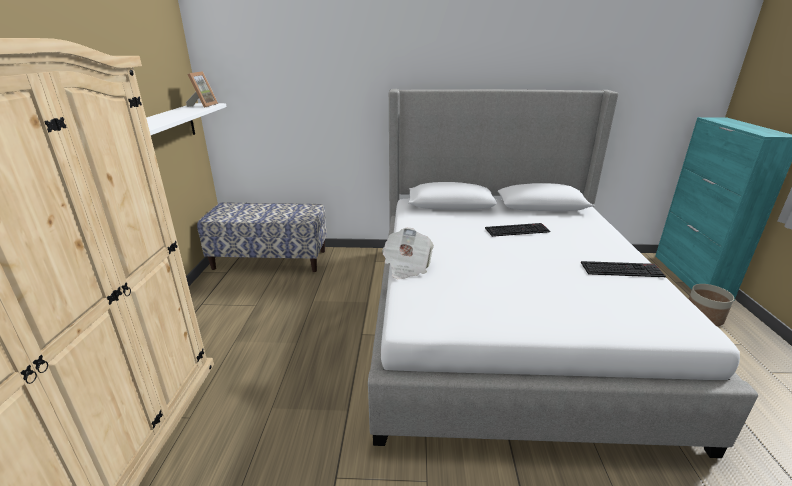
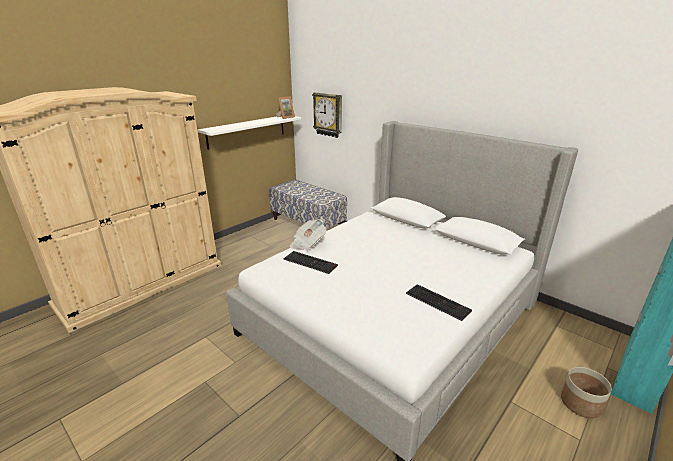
camera: 40 degrees right, 0 degrees up
(274, 94) = (328, 114): none -> wall clock
(517, 230) = (418, 249): keyboard -> keyboard (311, 262)

